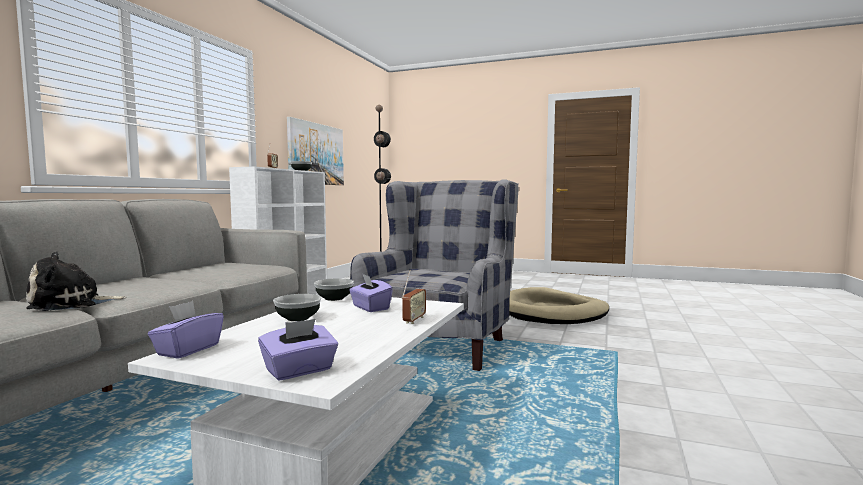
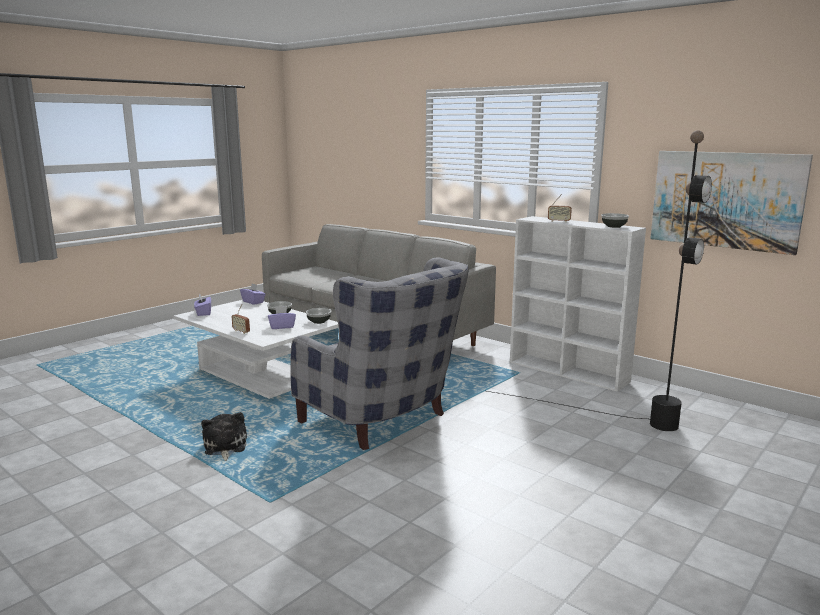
camera: 110 degrees right, 10 degrees up
(71, 304) = (327, 280): plush toy -> plush toy (224, 448)
(551, 312) = (464, 525): beige dog bed -> none

